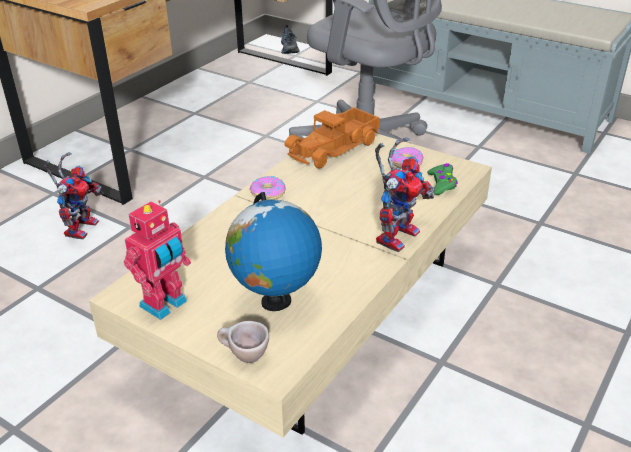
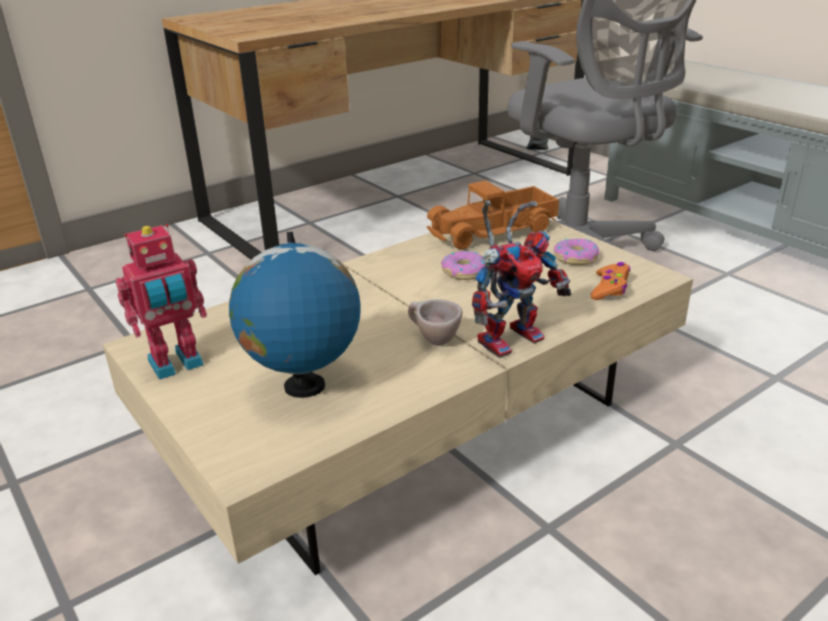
camera: 20 degrees right, 5 degrees down
(80, 226) = (213, 288): toy robot -> none
(243, 357) = (219, 443): beige cup -> beige cup (432, 340)
(268, 193) = (381, 266): donut -> donut (464, 272)
(442, 183) = (610, 288): green game controller -> orange game controller

